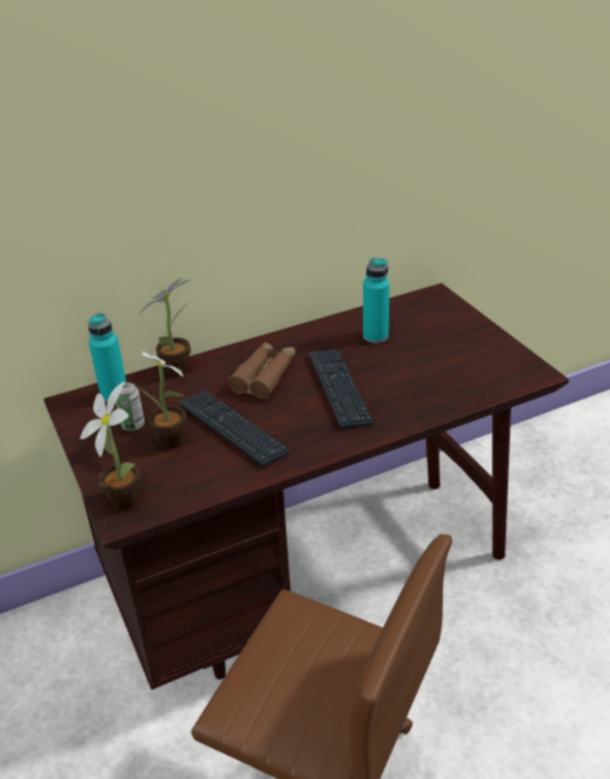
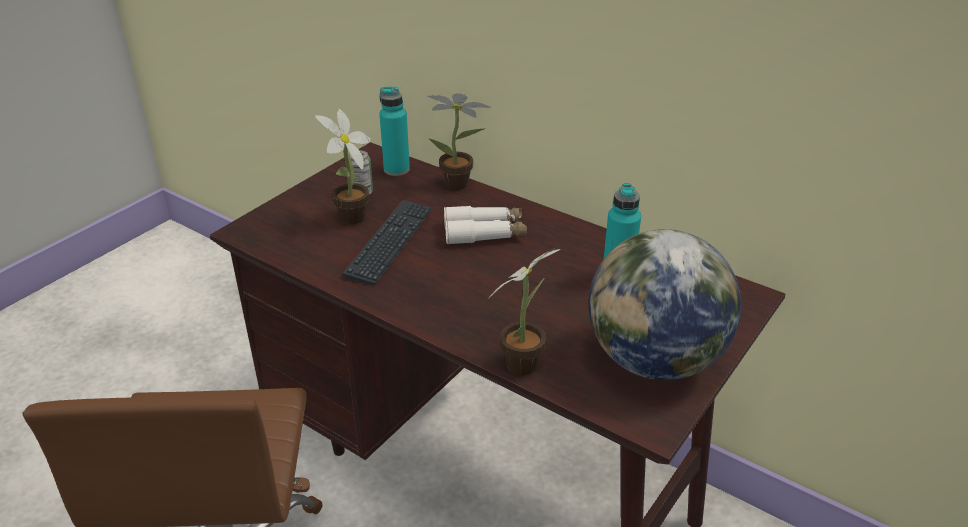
camera: 60 degrees right, 0 degrees up
(124, 497) = (268, 223): potted plant -> potted plant (526, 362)
(265, 376) = (484, 233): brown binoculars -> white binoculars
(339, 388) = (499, 283): keyboard -> none
(475, 352) = (654, 361): none -> globe

